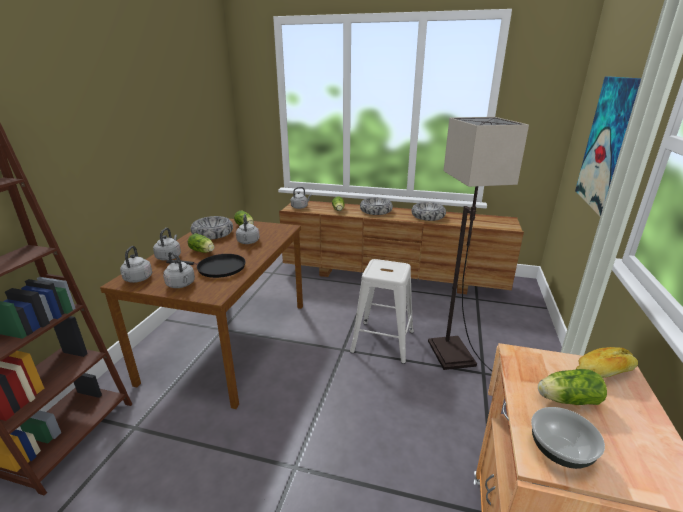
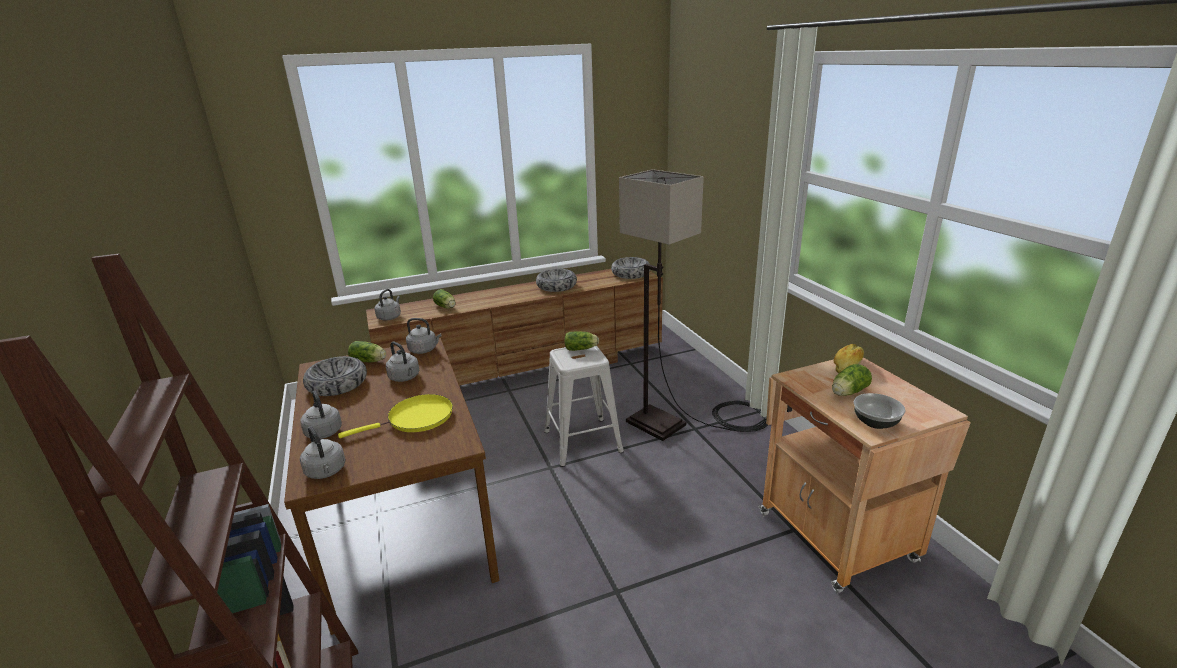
camera: 35 degrees left, 0 degrees up
(181, 284) = (400, 452): grey kettle -> grey kettle (424, 350)
(203, 251) = (362, 408): lettuce -> lettuce (582, 349)
(218, 268) = (416, 419): black frying pan -> yellow frying pan
(375, 211) = (492, 296): bowl -> bowl (630, 274)
(609, 144) = (732, 178): picture -> none

